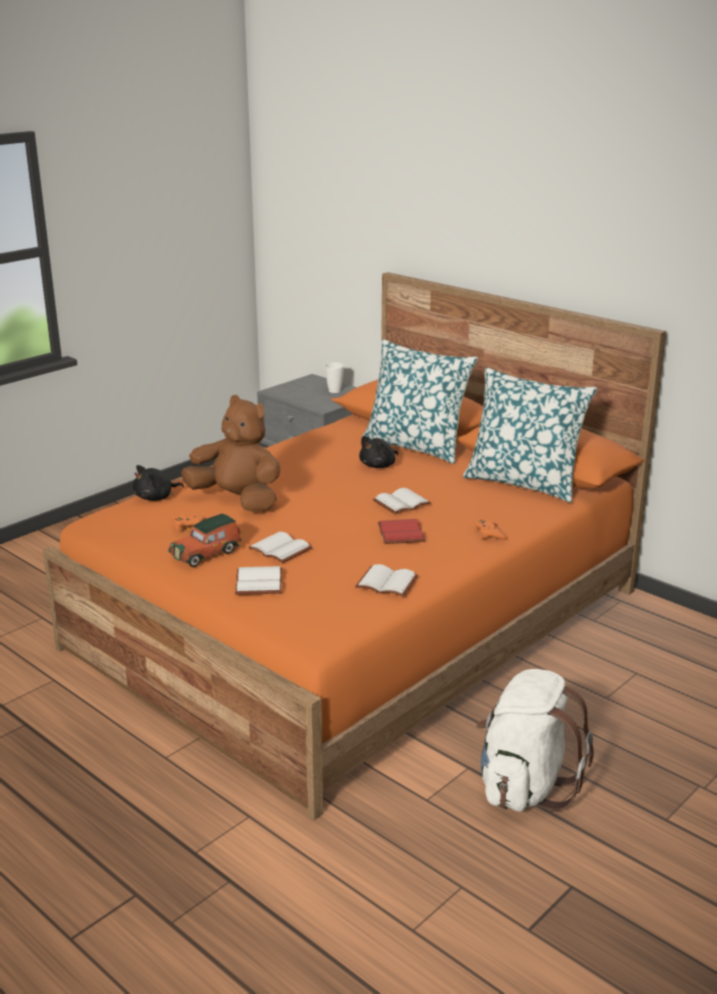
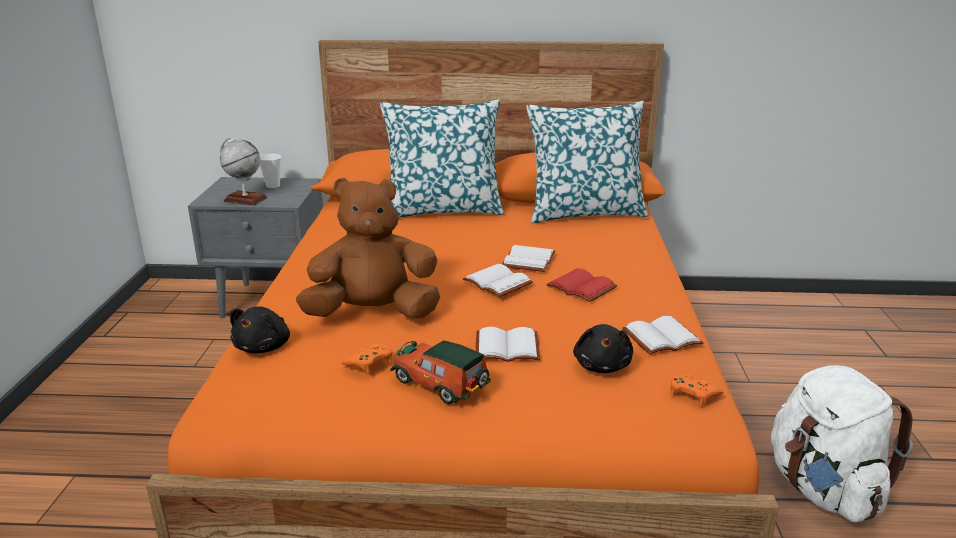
camera: 40 degrees left, 0 degrees up
(207, 553) = (442, 385): toy car -> toy car turned 120 degrees clockwise
(257, 582) = (556, 393): white book -> white book (495, 283)
(298, 397) = (245, 199): none -> globe
(379, 465) = (443, 235): black plush toy -> black plush toy (602, 365)
(489, 534) = (645, 261): orange game controller -> orange game controller (693, 393)

